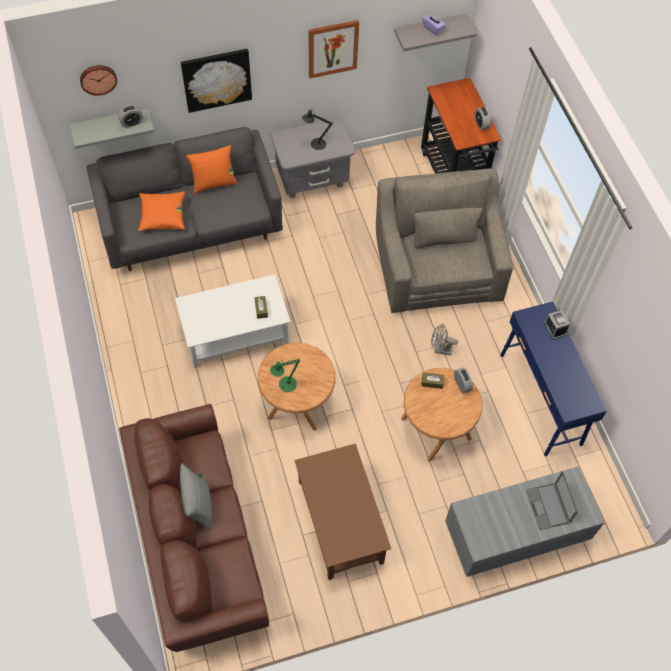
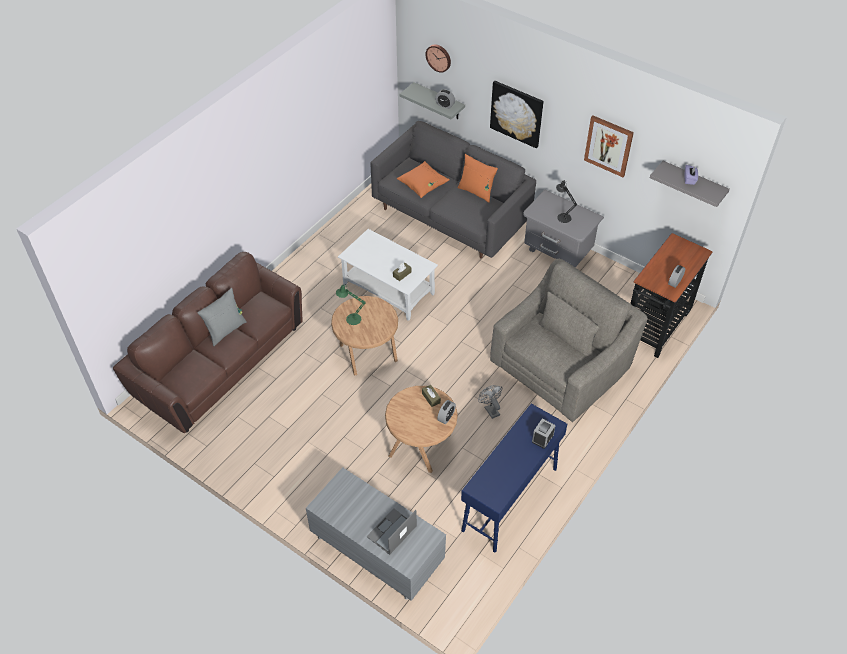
camera: 55 degrees right, 10 degrees down
(339, 521) = (296, 431): brown coffee table -> none

